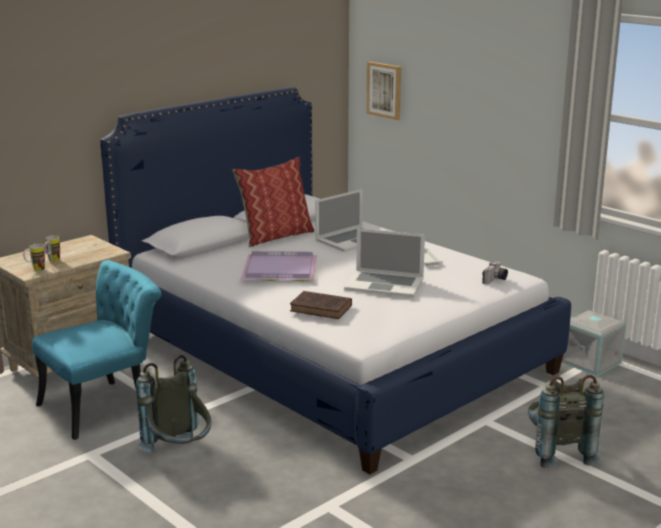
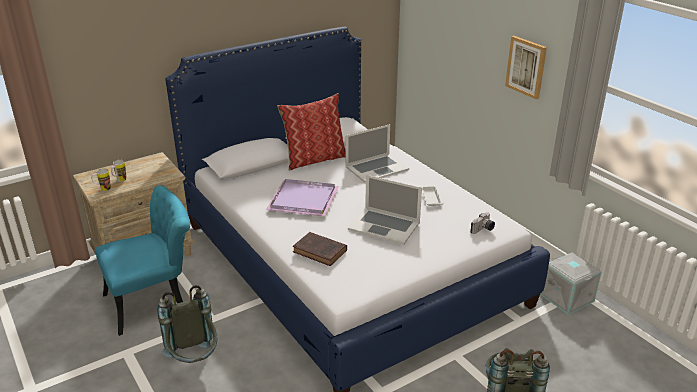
camera: 10 degrees right, 10 degrees up
(384, 90) = (426, 30): picture -> picture (526, 67)

